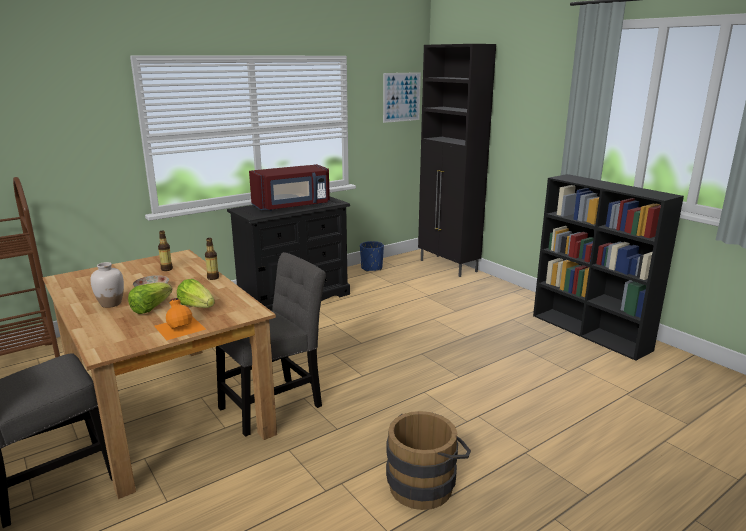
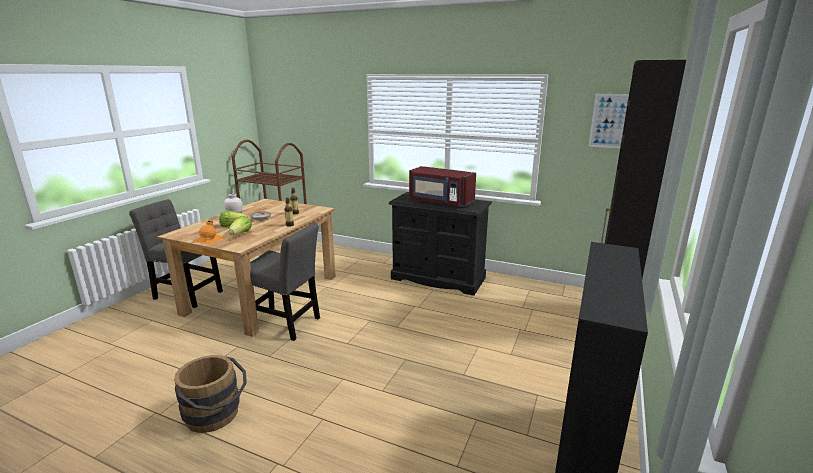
camera: 60 degrees right, 0 degrees up
(371, 268) = (539, 287): blue planter -> none

